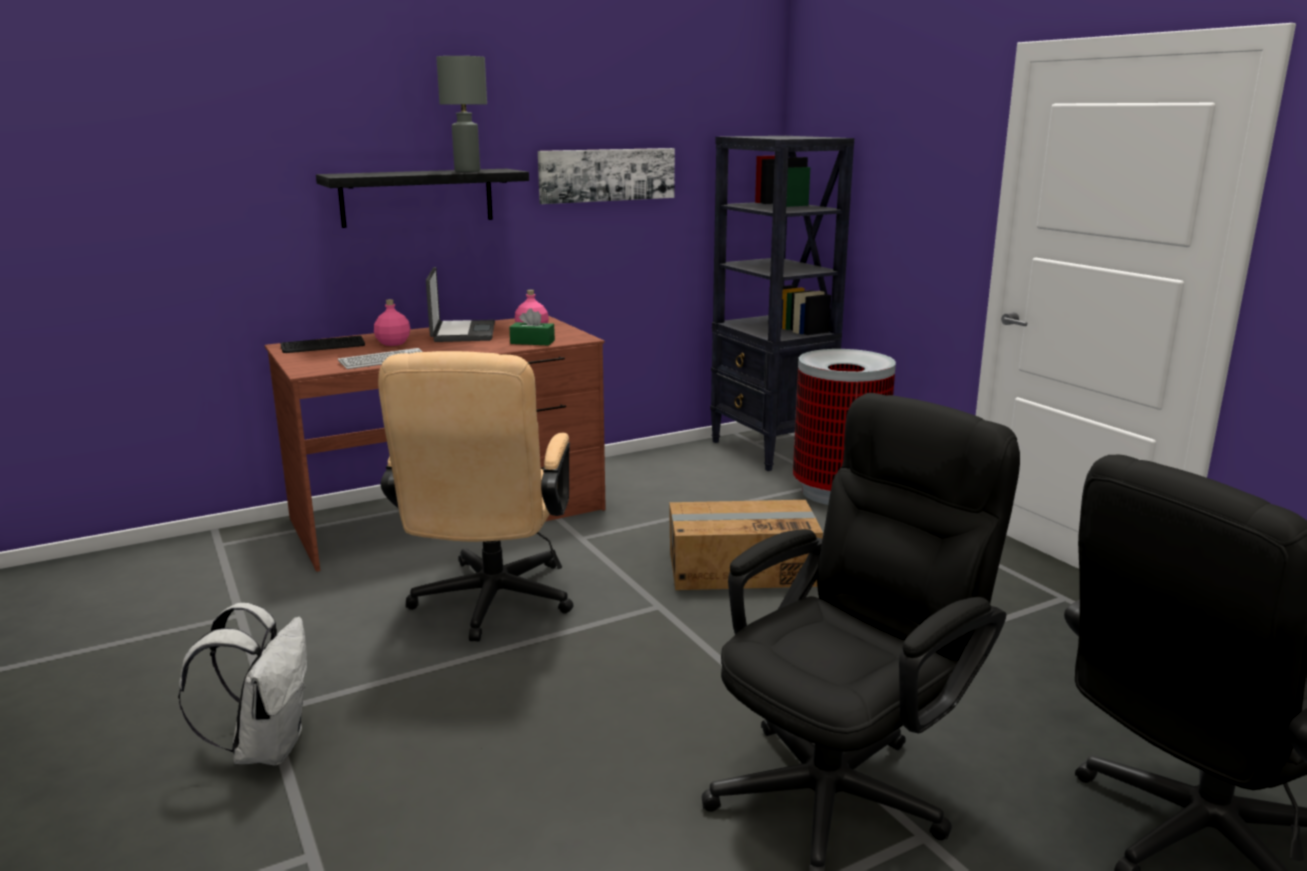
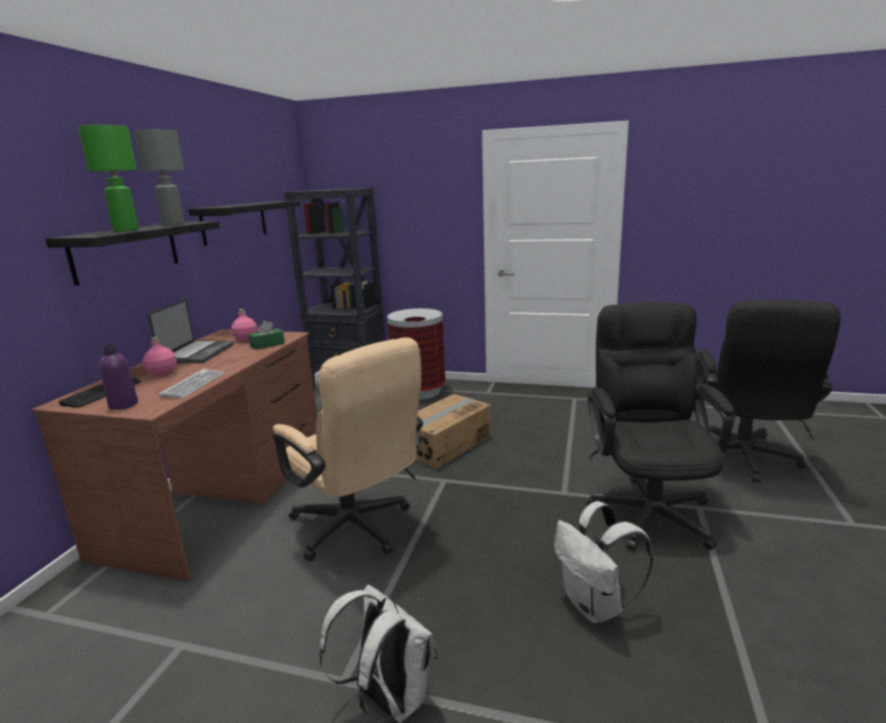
camera: 45 degrees left, 0 degrees up
(307, 360) = (123, 405): none -> purple bottle
(396, 173) = (127, 230): none -> green table lamp
(461, 333) = (196, 353): laptop -> laptop turned 60 degrees clockwise
(546, 822) = (595, 606): none -> white backpack
(607, 175) = (234, 222): picture -> black shelf

